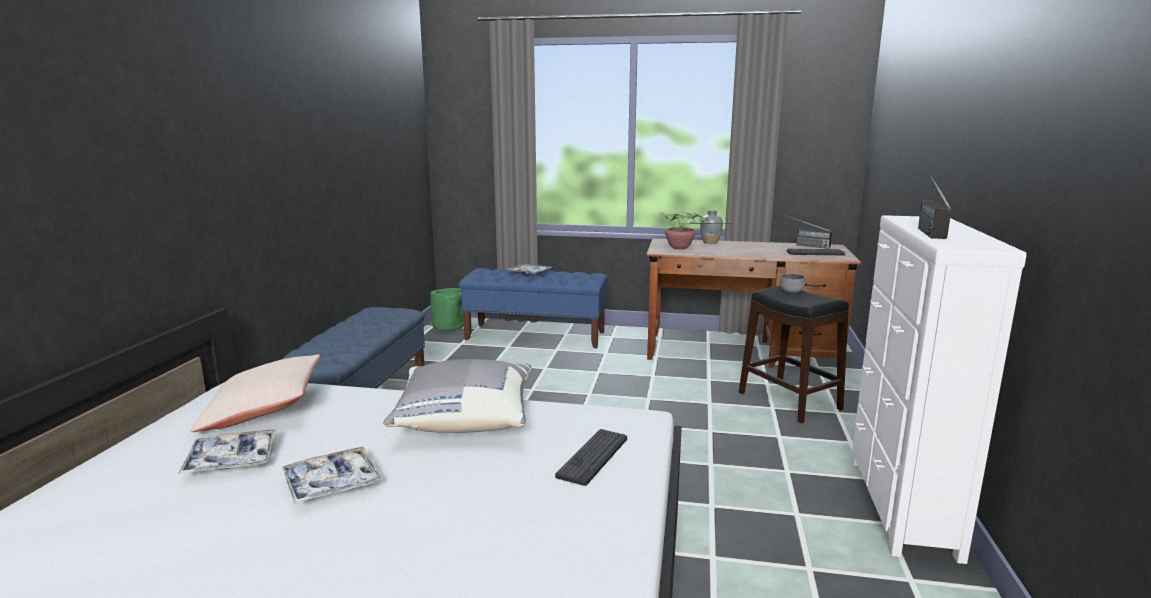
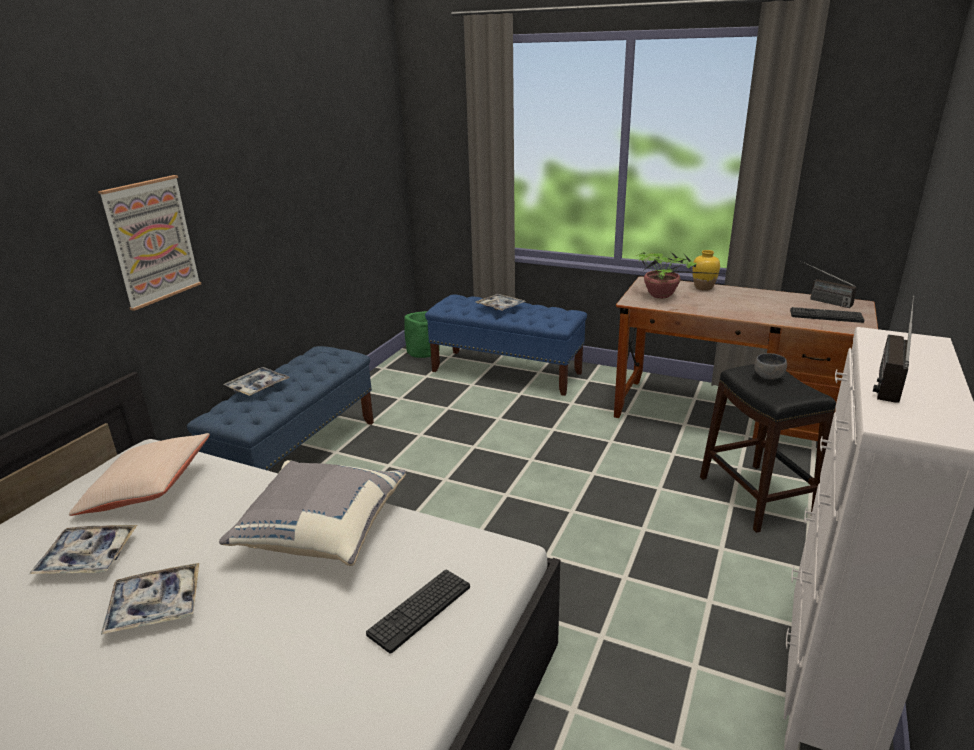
camera: 15 degrees right, 10 degrees up
(242, 181) = (152, 241): none -> picture
(326, 337) = (257, 387): none -> tray
(710, 242) = (703, 288): grey vase -> yellow vase

